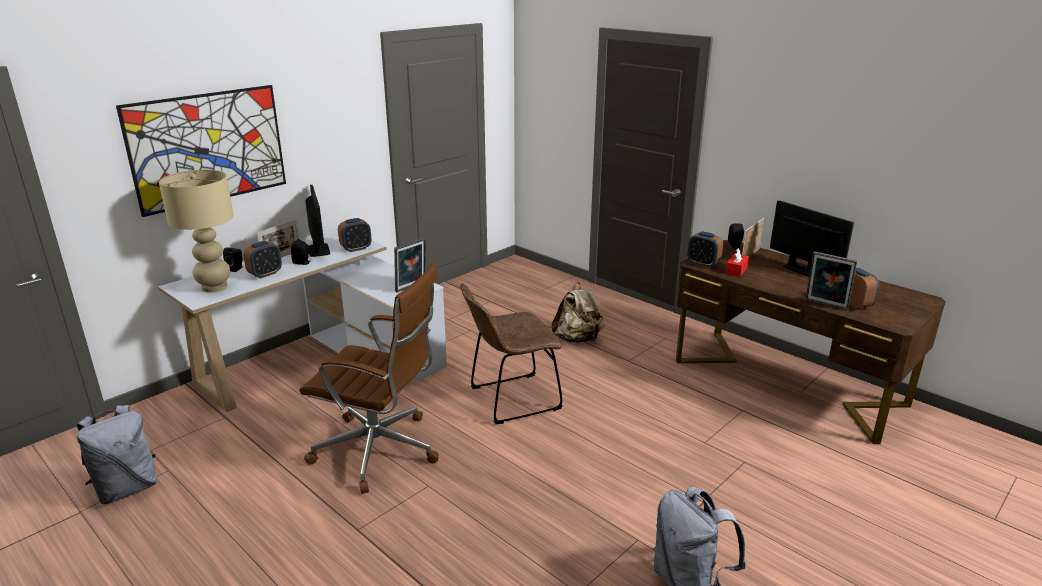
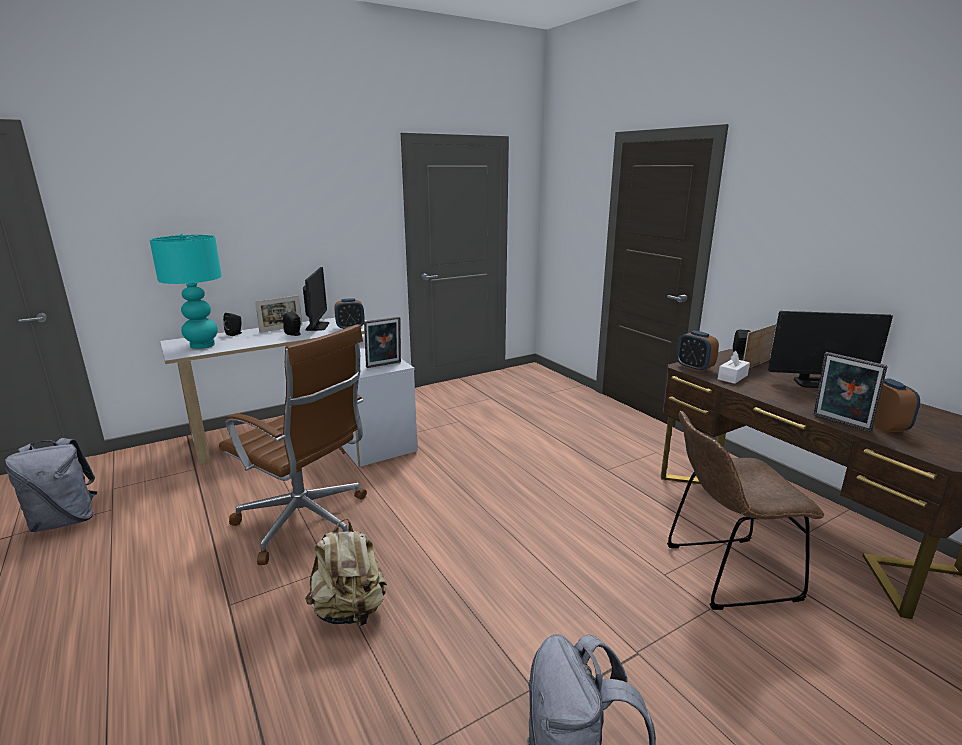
camera: 15 degrees right, 5 degrees down
(208, 148) = (218, 220): picture -> none
(215, 287) = (203, 345): beige table lamp -> turquoise table lamp
(265, 274) = (254, 339): alarm clock -> none
(510, 400) = (463, 491): brown chair -> brown chair (724, 573)
(578, 339) = (561, 441): beige backpack -> beige backpack (350, 611)
(736, 270) = (732, 377): red tissue box -> white tissue box
(801, 269) = (817, 383): monitor -> monitor turned 120 degrees clockwise

